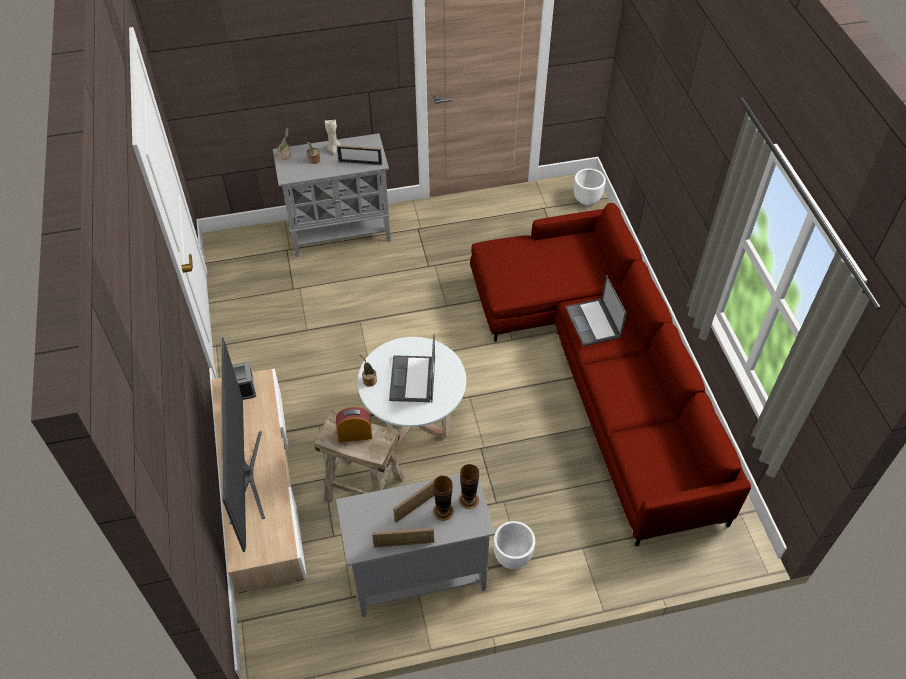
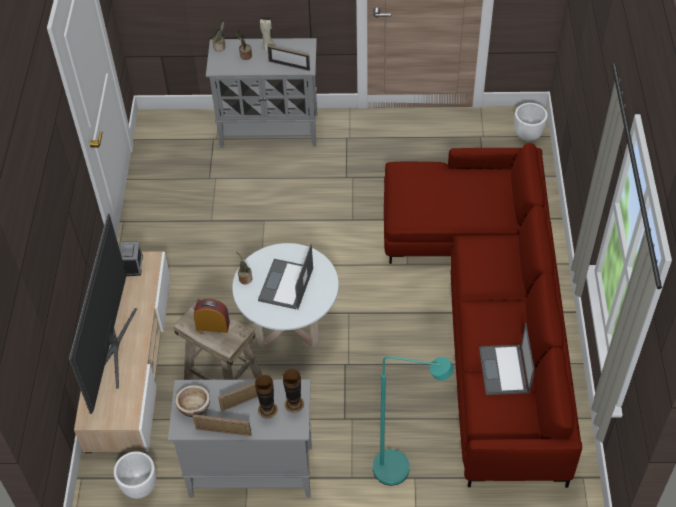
camera: 15 degrees right, 0 degrees up
(365, 523) = (194, 407): none -> bowl
(513, 556) = (345, 472): white planter -> white planter (140, 486)
(567, 543) = (401, 470): none -> turquoise floor lamp
(593, 323) = (482, 261): laptop -> laptop (504, 371)

